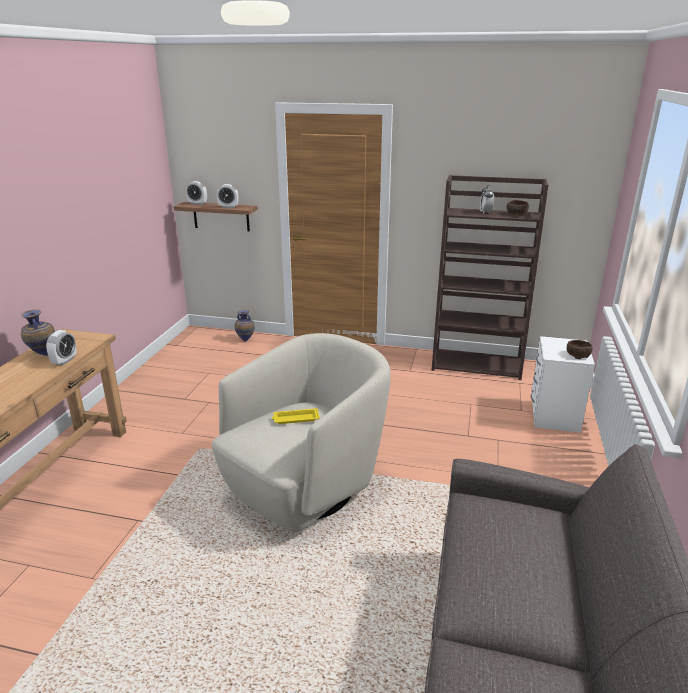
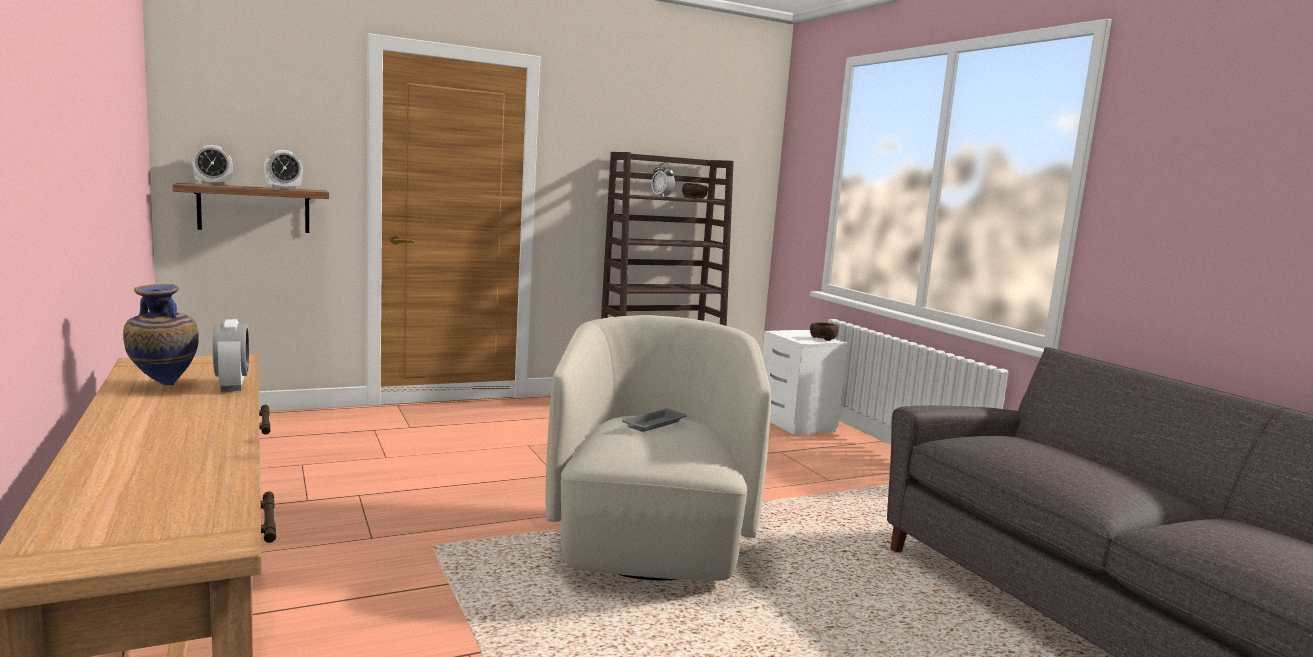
camera: 40 degrees left, 15 degrees down
(245, 340) = (306, 419): vase -> none
(295, 419) = (653, 424): yellow tray -> grey tray

